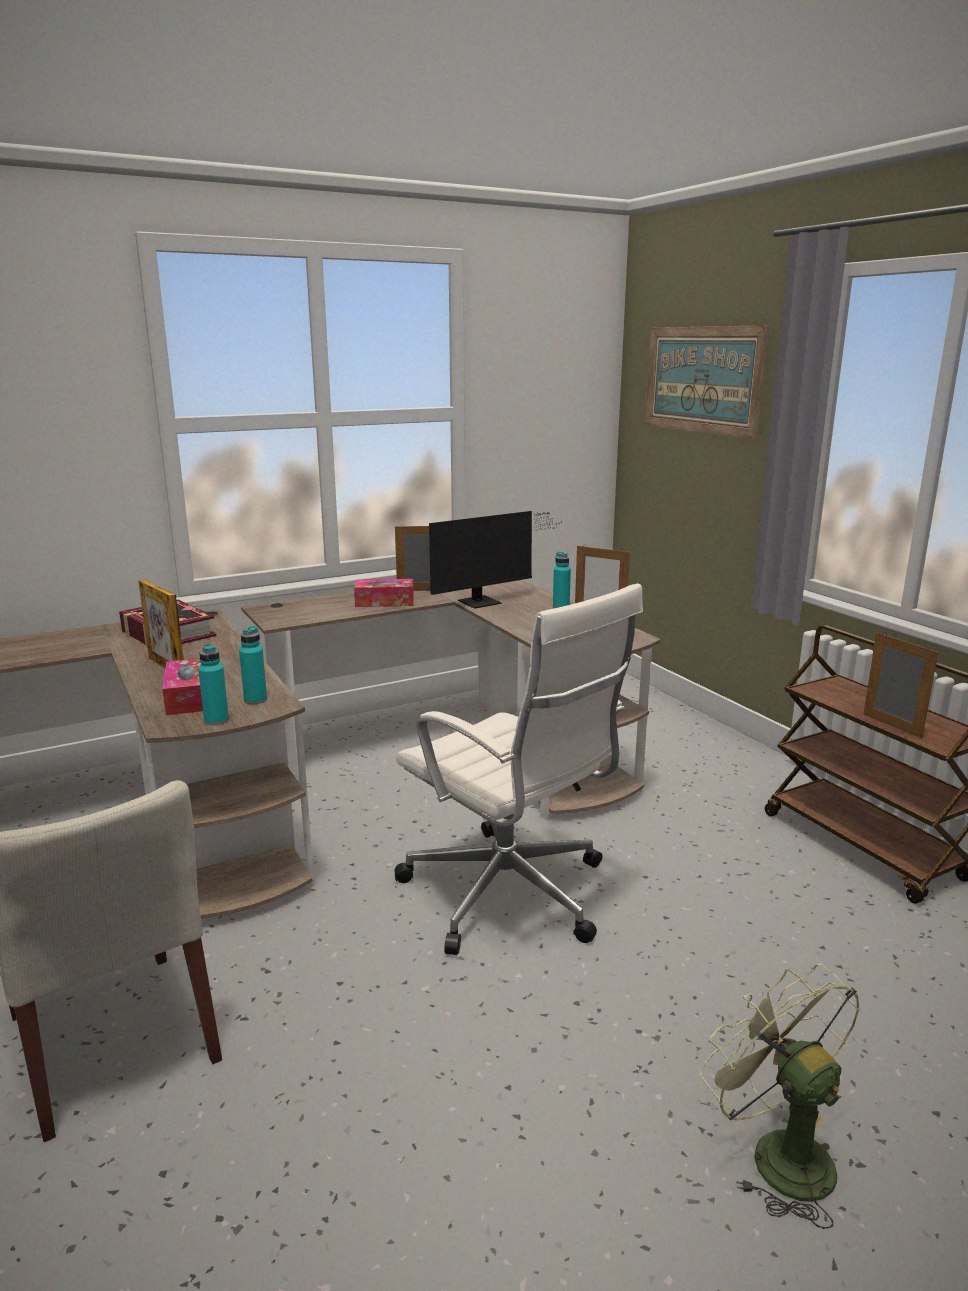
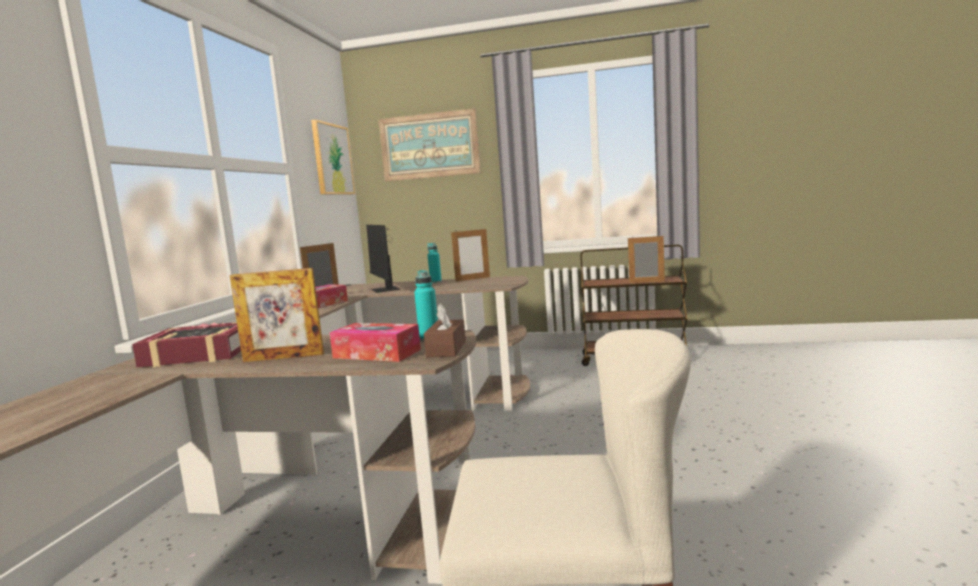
camera: 50 degrees left, 10 degrees down
(216, 720) = (446, 349): turquoise bottle -> brown tissue box
(485, 601) = (385, 290): monitor -> monitor turned 150 degrees clockwise
(510, 895) = (574, 439): white office chair -> none
(564, 390) = (332, 159): none -> picture
(777, 1153) = (835, 437): green fan -> none

